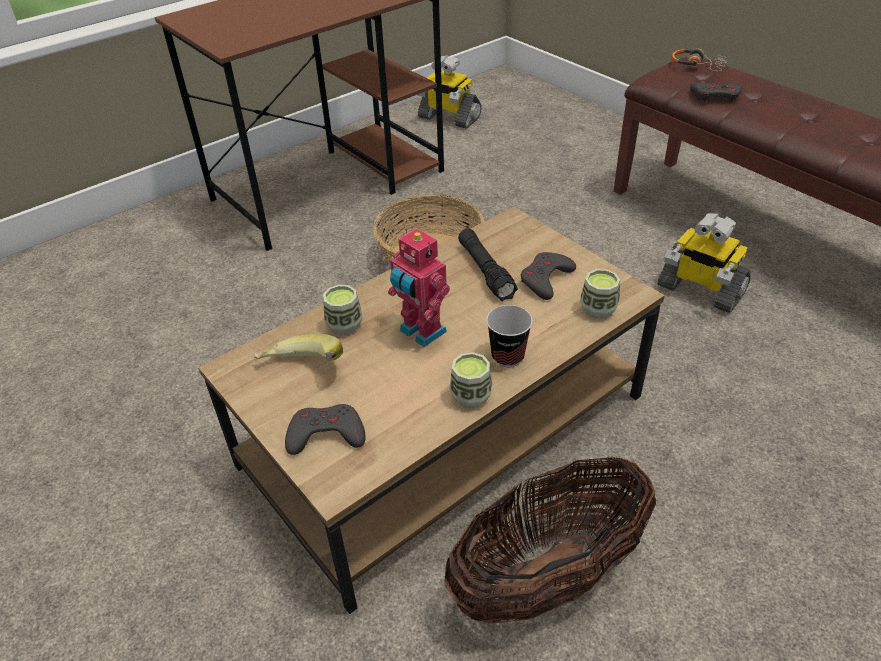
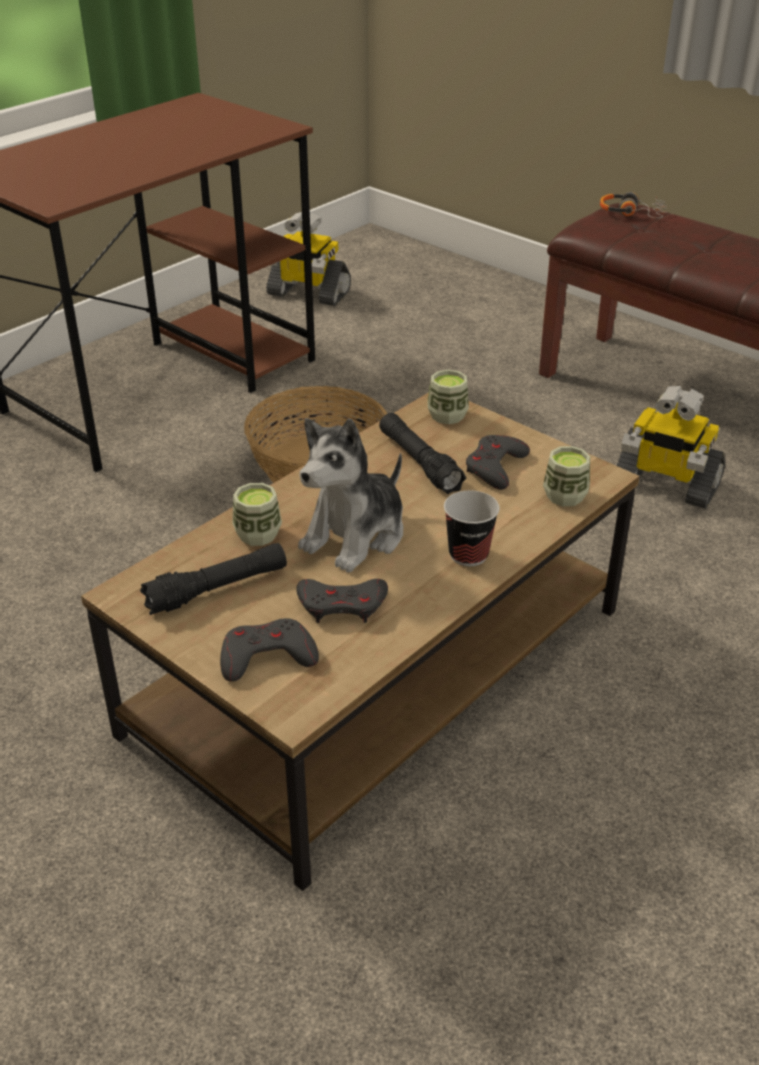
camera: 10 degrees left, 5 degrees down
(301, 370) = (217, 589): banana -> black flashlight
(420, 332) = (356, 536): toy robot -> plush toy
(470, 396) = (434, 600): cup -> cup (447, 415)
(548, 576) = (540, 822): basket -> none
(716, 96) = (660, 247): grey game controller -> grey game controller (342, 605)

